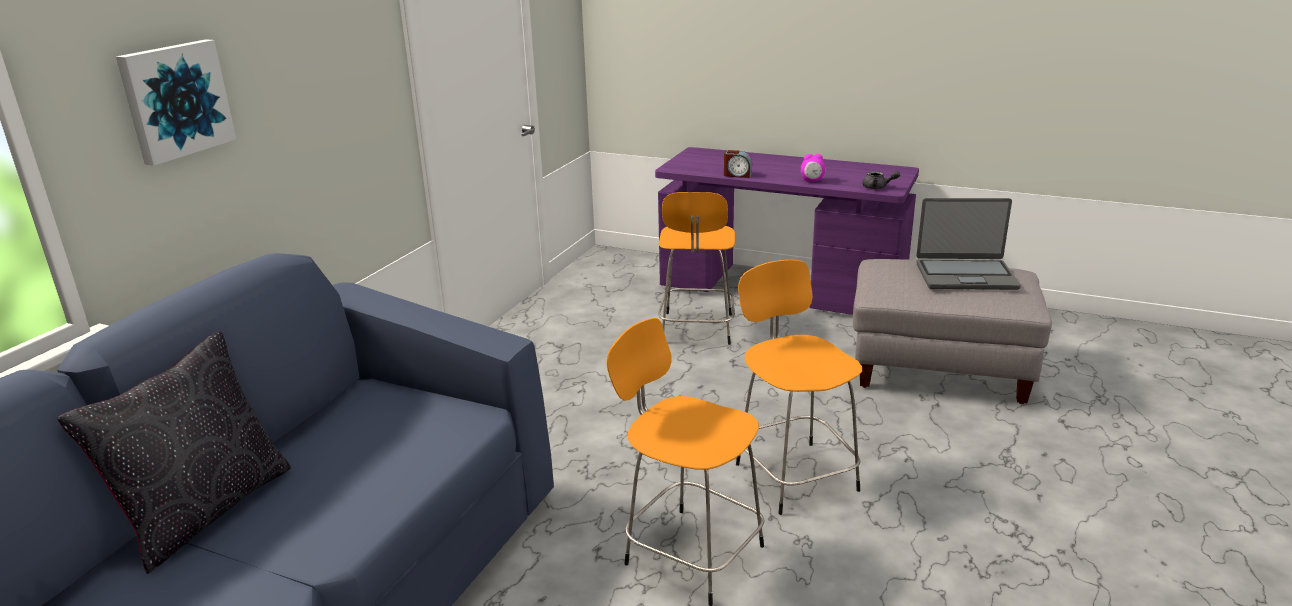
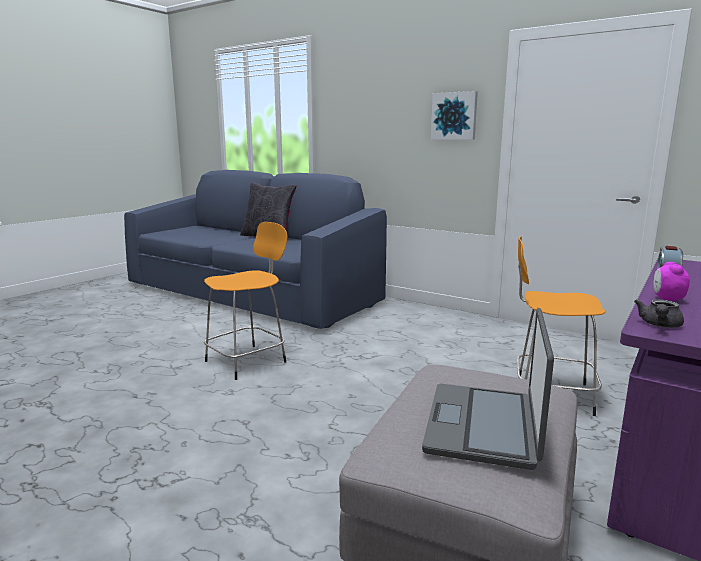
camera: 100 degrees right, 10 degrees down
(175, 100) = (359, 111): picture -> picture (454, 116)
(794, 474) = (299, 401): orange stool -> none

